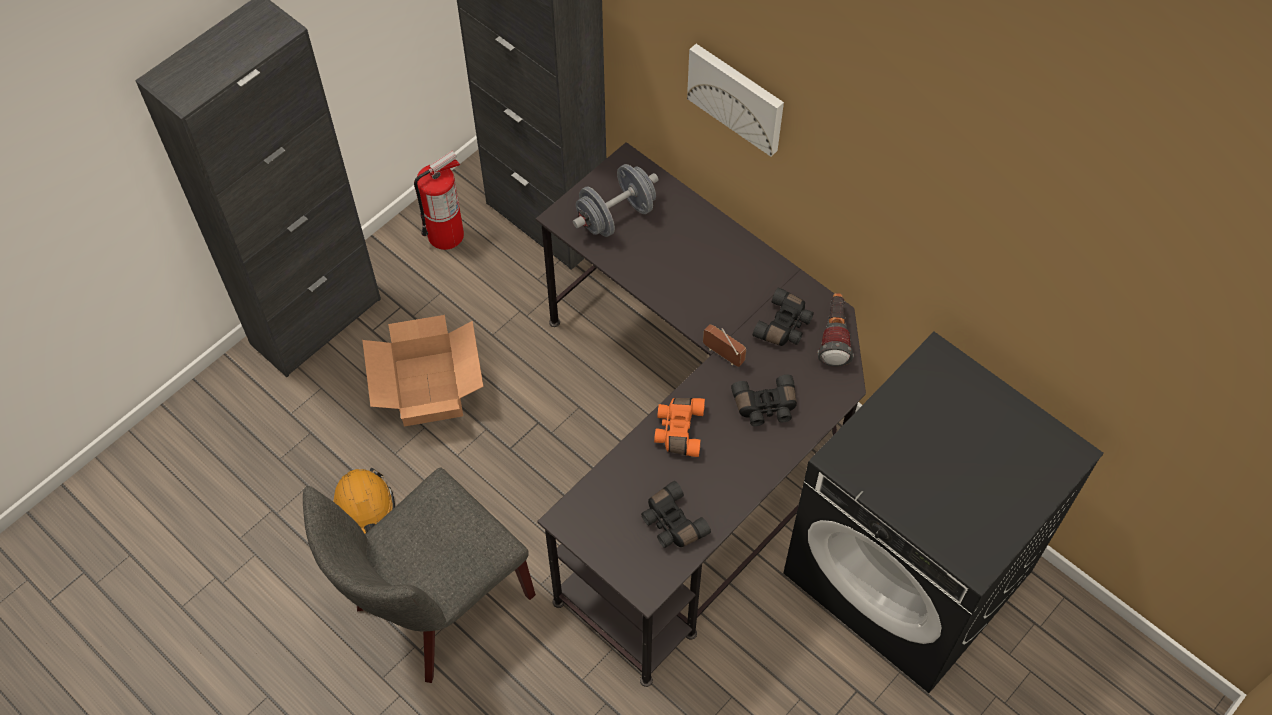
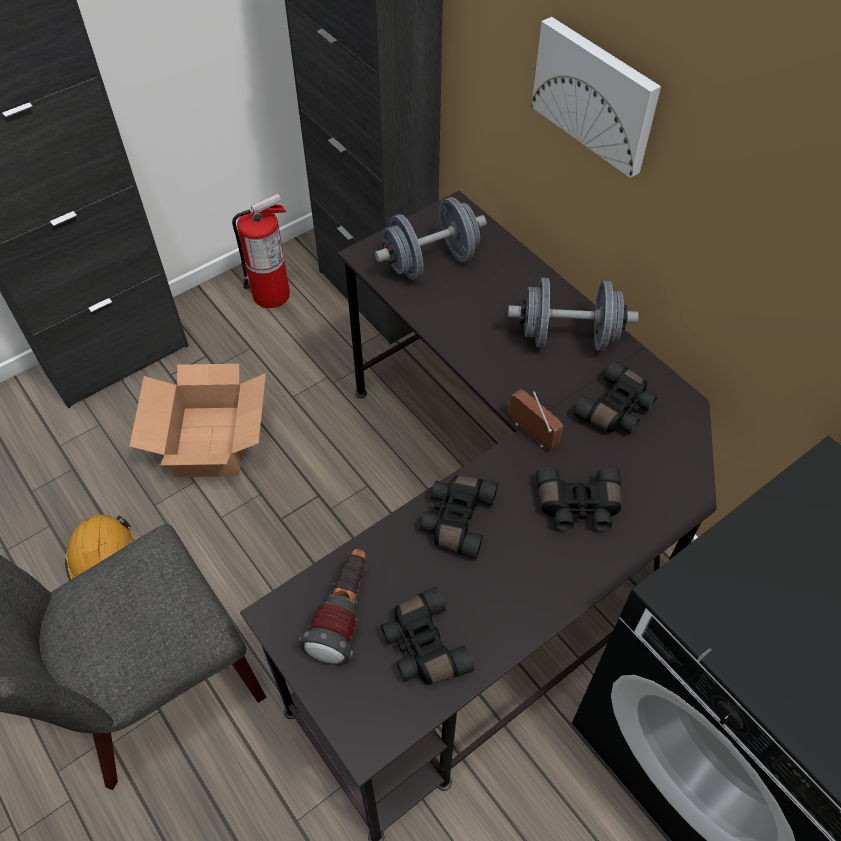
camera: 10 degrees right, 5 degrees down
(678, 430) = (456, 519): orange binoculars -> black binoculars
(739, 269) = (568, 337): none -> grey dumbbell
(834, 336) = (680, 431): flashlight -> flashlight (343, 614)

